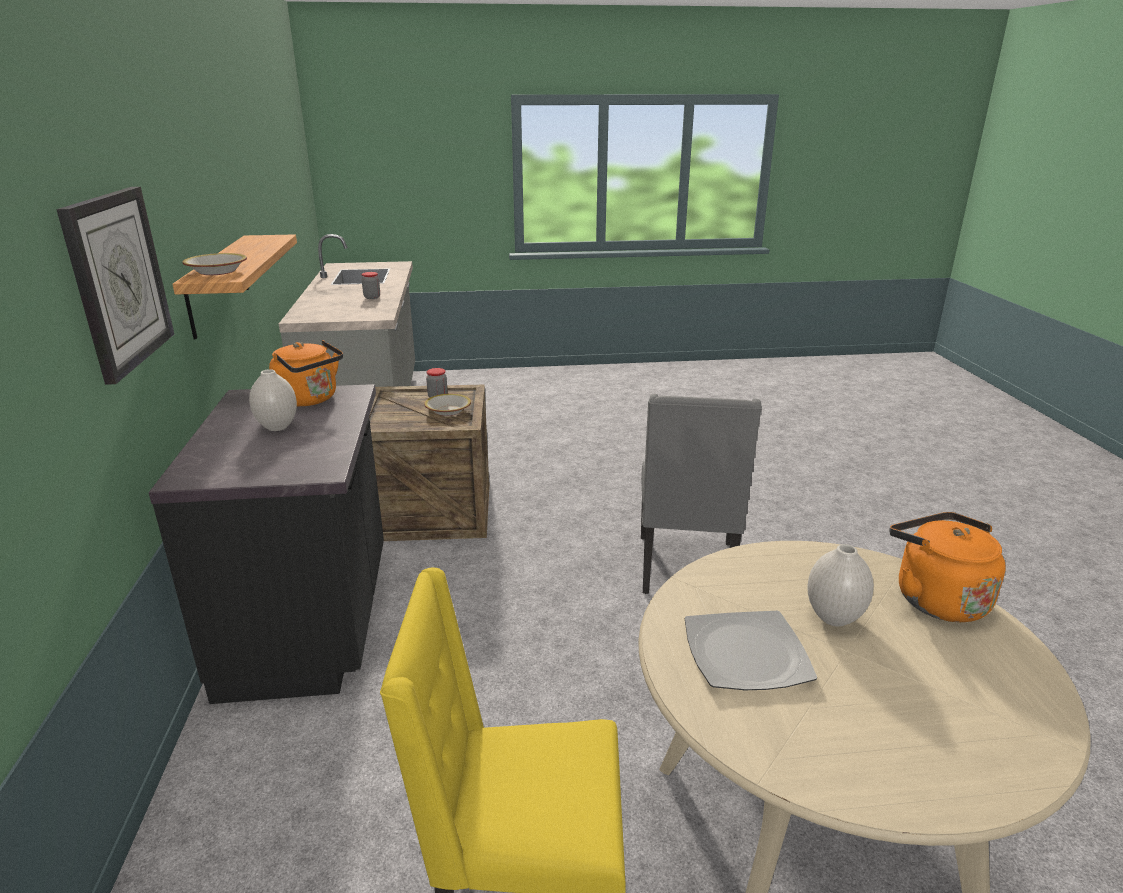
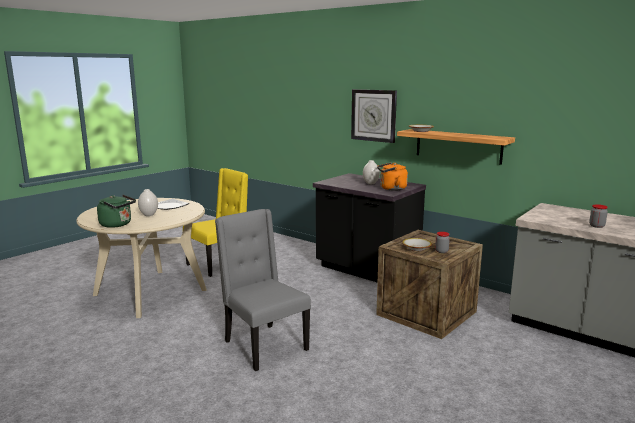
camera: 135 degrees right, 10 degrees down
(935, 598) = (117, 224): orange kettle -> green kettle

